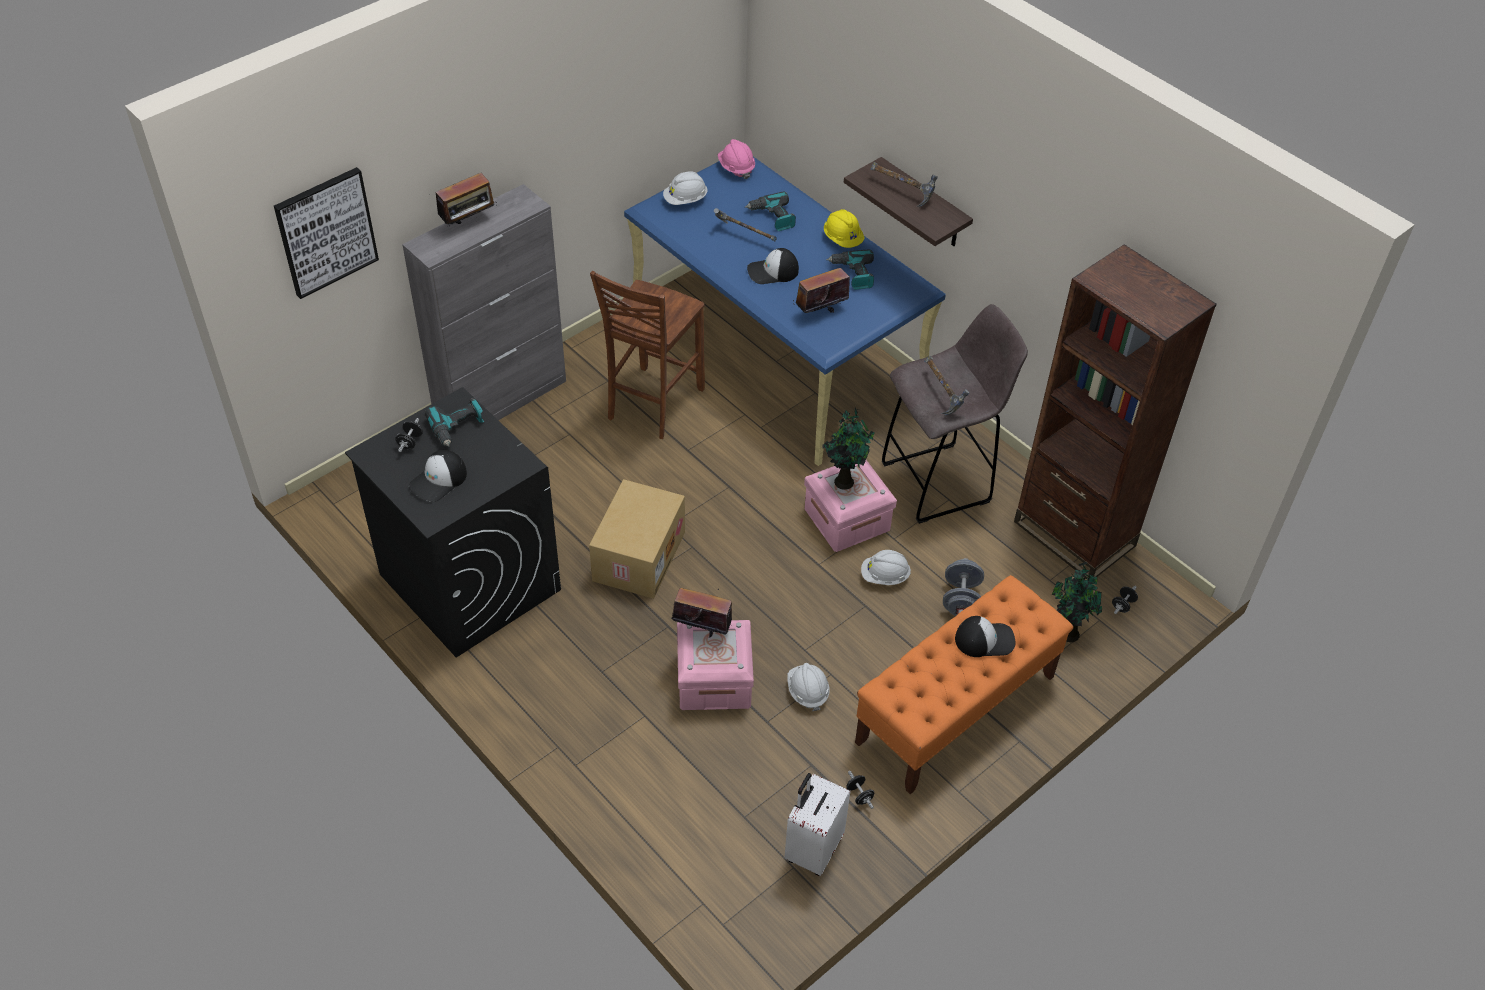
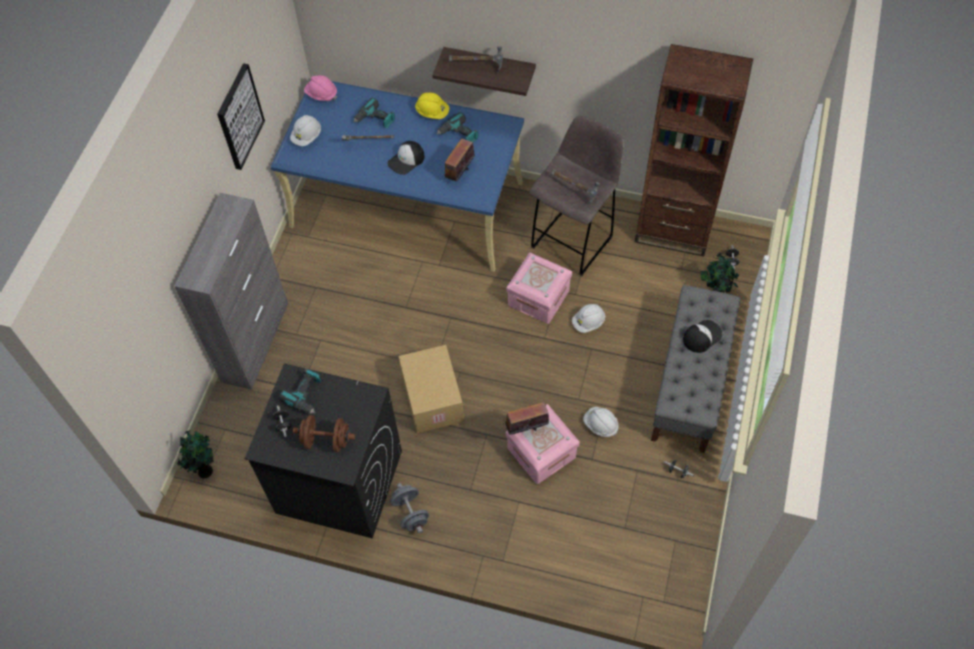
camera: 30 degrees left, 10 degrees up
(326, 232) = (132, 312): picture -> picture (239, 117)
(439, 480) = (326, 440): cap -> brown dumbbell
(469, 222) = (207, 243): radio -> none
(652, 404) = (358, 288): brown chair -> none
(812, 849) = (677, 522): white suitcase -> none
(844, 480) = (533, 276): potted plant -> potted plant (204, 470)
(955, 710) = (690, 384): orange bench -> grey bench
(961, 599) = (642, 311): grey dumbbell -> grey dumbbell (410, 513)

